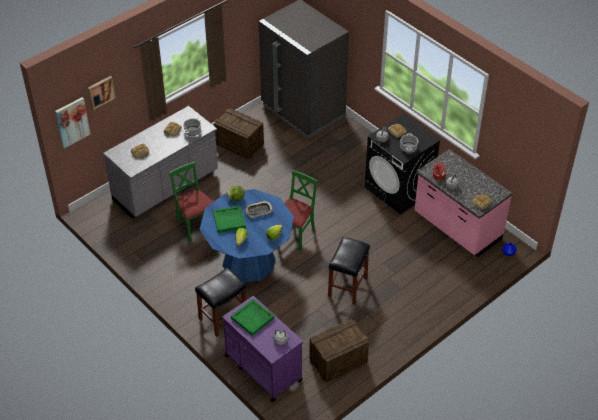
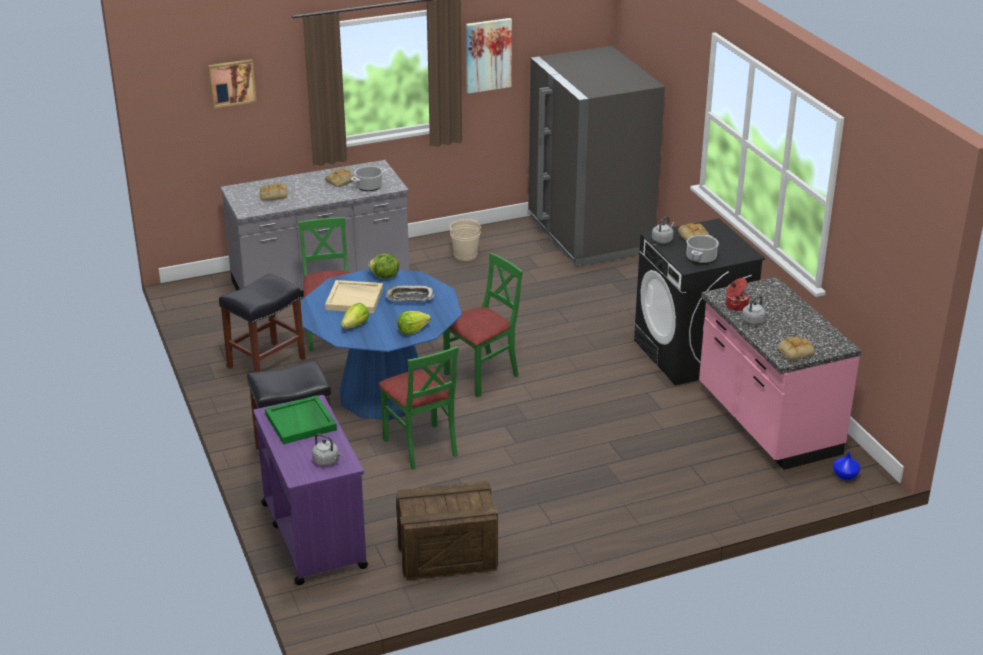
camera: 20 degrees right, 15 degrees down
(72, 122) = (176, 117): picture -> picture (488, 55)
(229, 220) = (355, 299): green tray -> beige tray
(239, 144) = (465, 255): crate -> beige bucket
(288, 293) = (421, 446): none -> green chair
(347, 286) = (527, 459): black stool -> black stool (266, 362)

